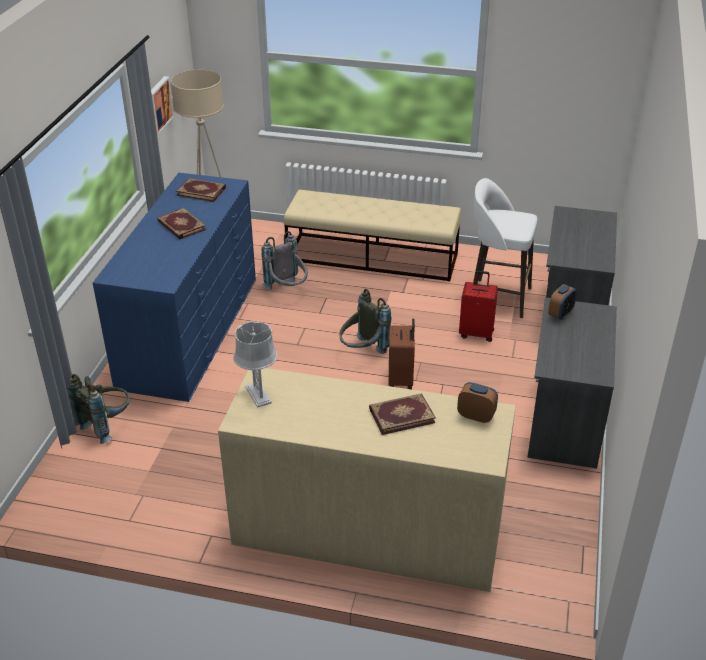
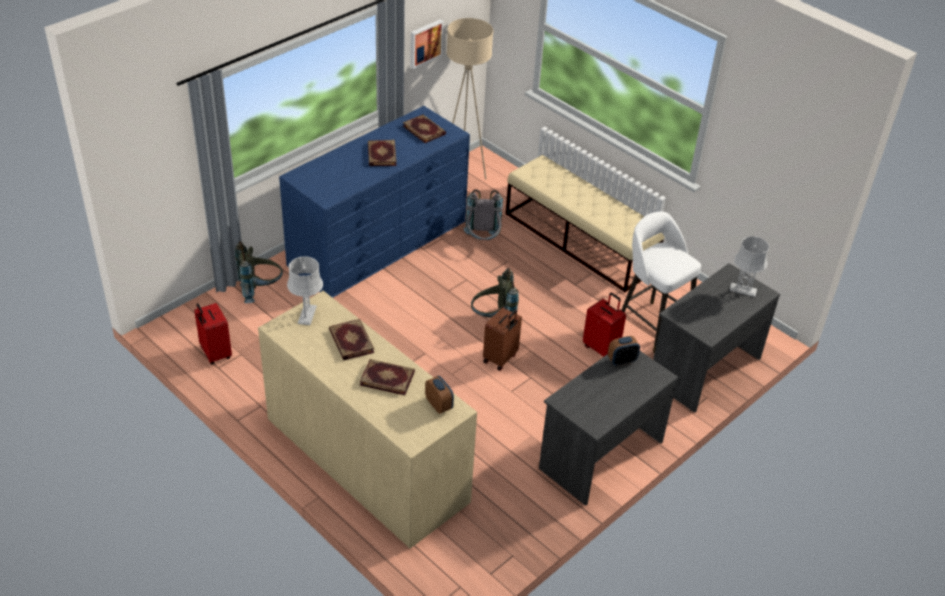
camera: 30 degrees right, 5 degrees up
(112, 508) = (215, 353): none -> red suitcase
(329, 399) = (350, 341): none -> book
(588, 220) = (743, 290): none -> grey table lamp

